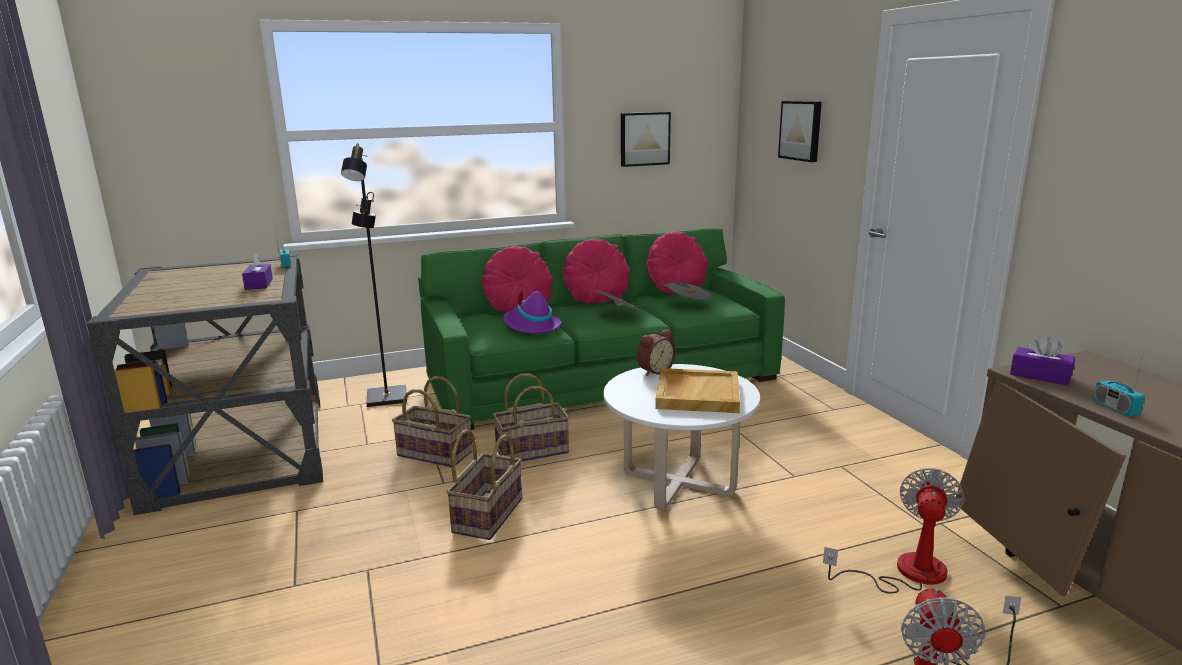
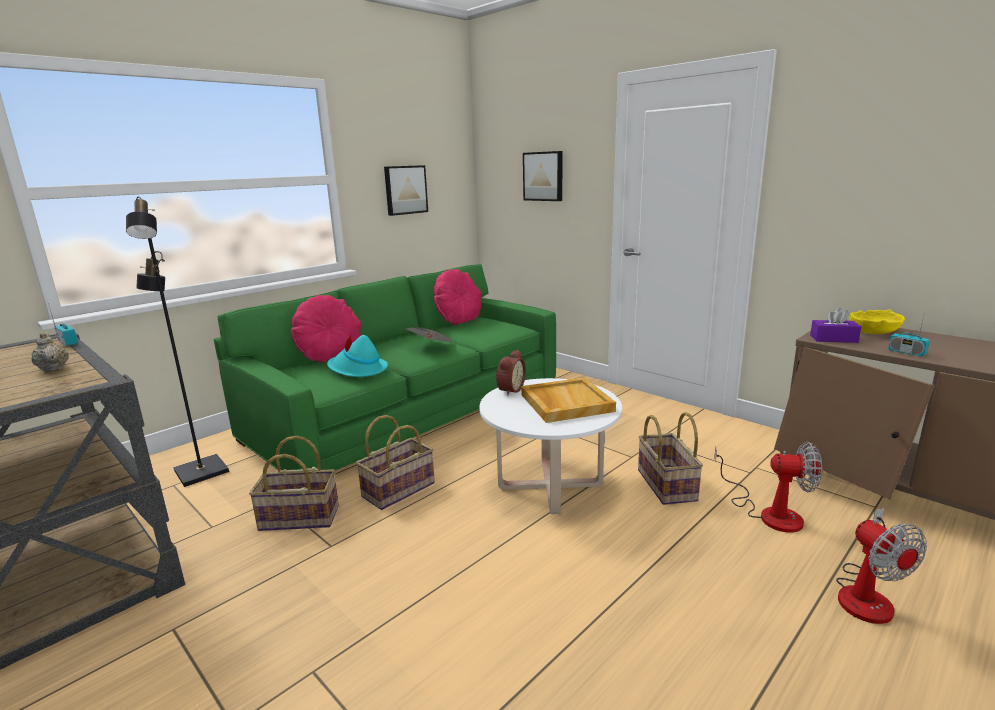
camera: 25 degrees left, 0 degrees up
(259, 284) = (53, 369): purple tissue box -> beige teapot
(487, 515) = (402, 566): basket -> basket (665, 485)
(531, 326) = (357, 370): purple hat -> turquoise hat
(596, 301) = (397, 339): pink pillow -> none
(689, 304) = (481, 330): newspaper -> none
(905, 572) = (769, 512): fan -> fan turned 105 degrees clockwise
(1114, 377) = (872, 332): none -> yellow bowl

